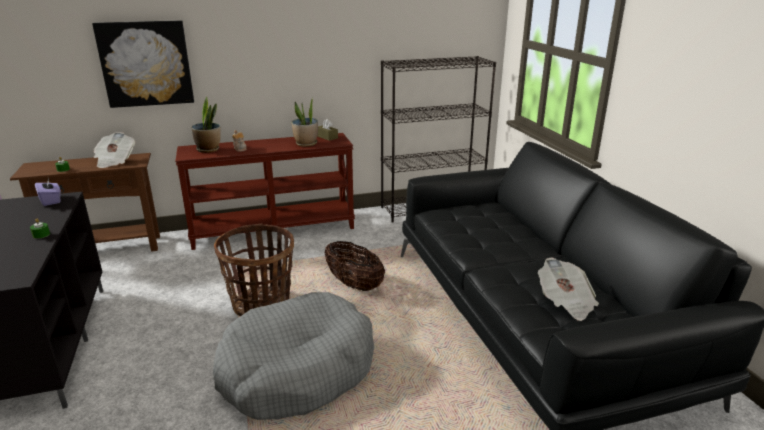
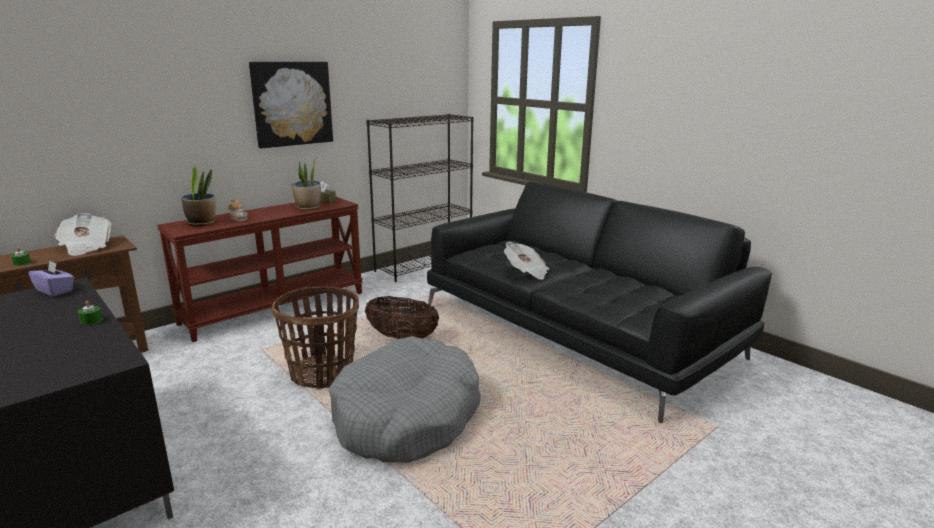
camera: 25 degrees left, 5 degrees down
(146, 64) = (116, 129): picture -> picture (292, 104)
(565, 302) = (631, 295): newspaper -> newspaper (526, 272)

